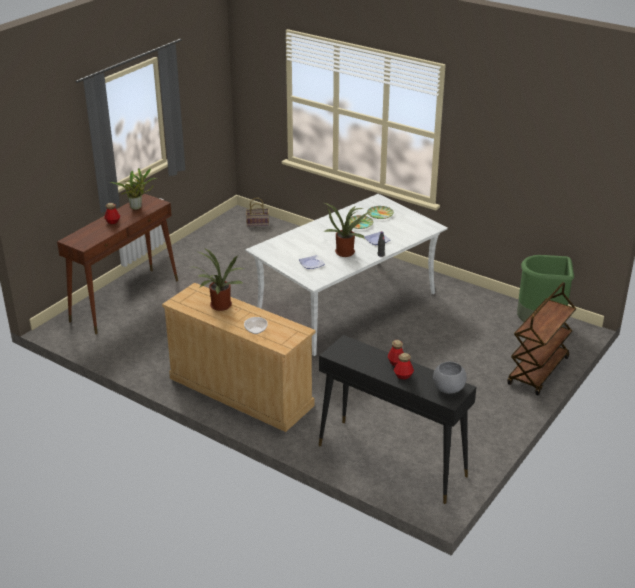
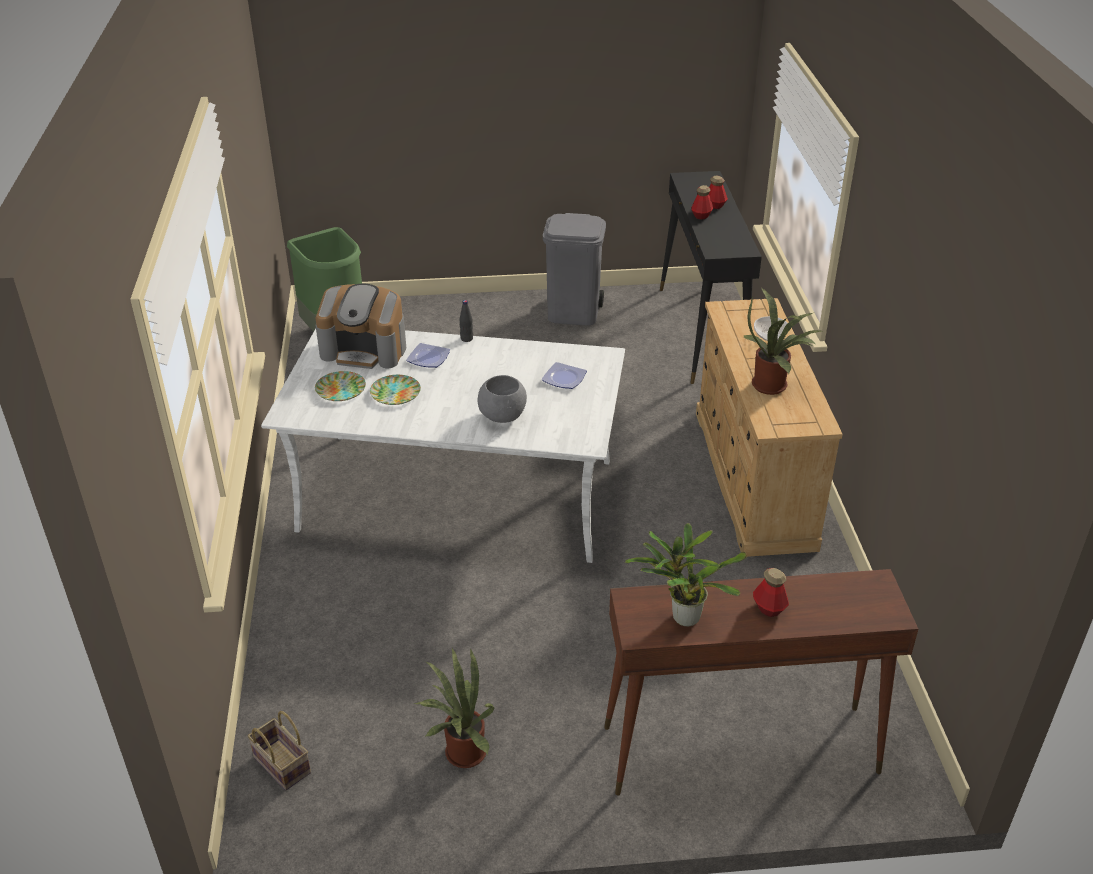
camera: 130 degrees left, 5 degrees up
(346, 252) = (494, 367): potted plant -> potted plant (461, 753)
(406, 229) = (365, 350): none -> coffee machine
(448, 389) = (696, 181): grey bowl -> grey bowl (502, 416)
(475, 420) = (574, 314): none -> grey trash can
(538, 371) = (438, 308): brown cart -> none

